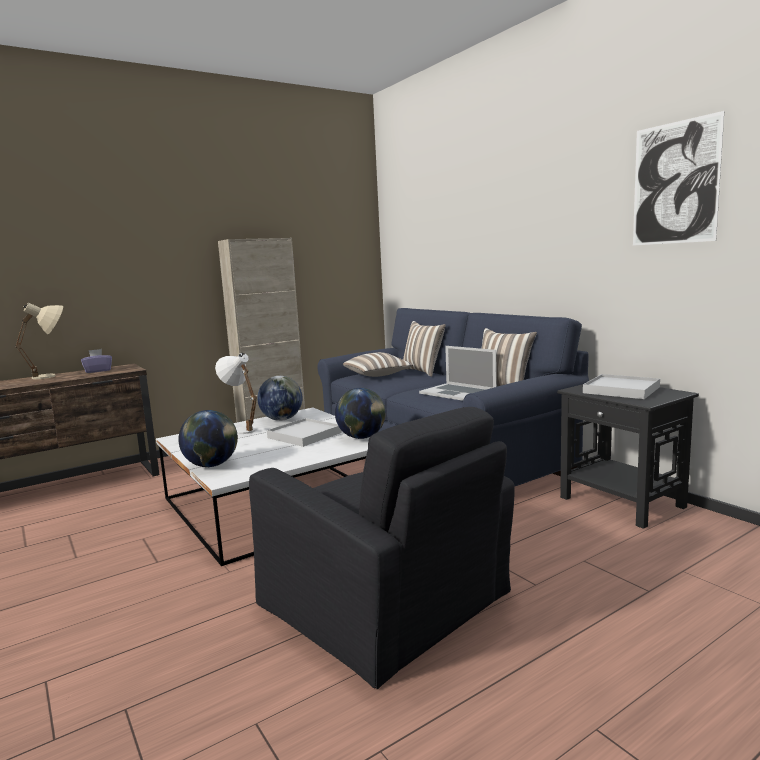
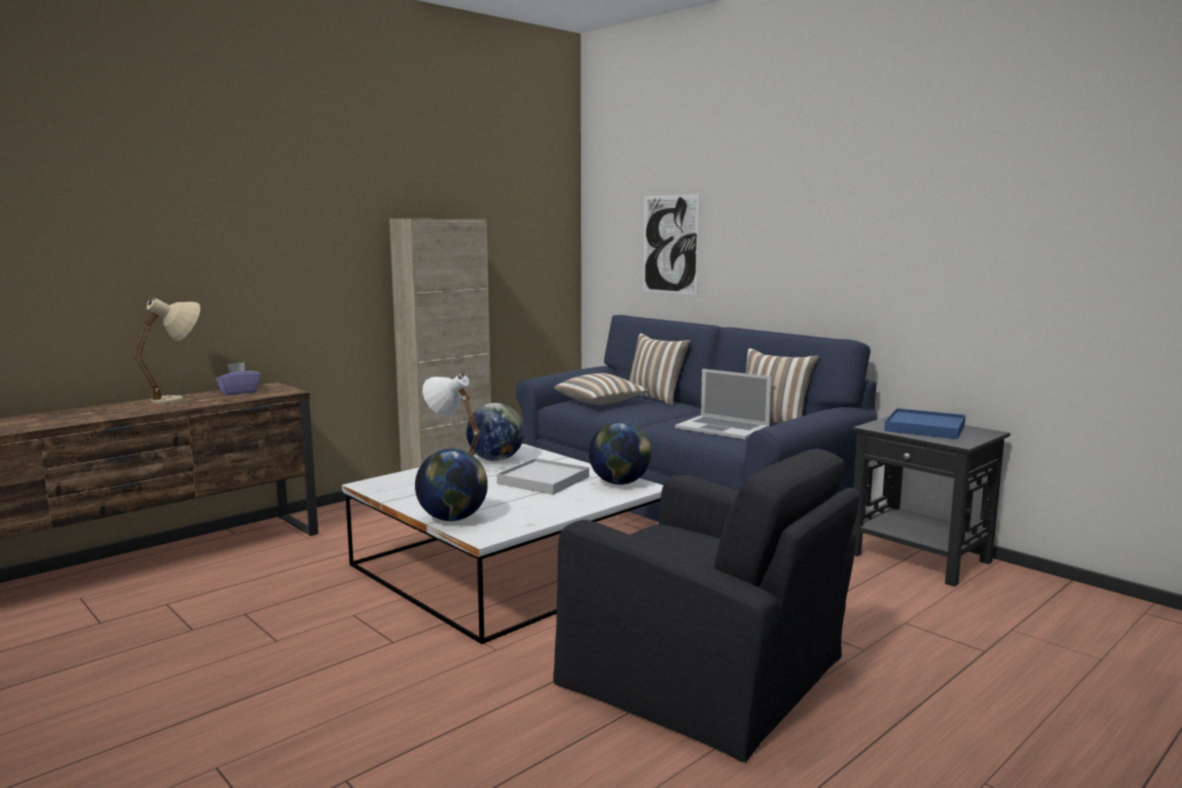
camera: 10 degrees left, 0 degrees up
(621, 390) = (925, 428): white tray -> blue tray
(675, 183) = (990, 195): picture -> picture (670, 244)

